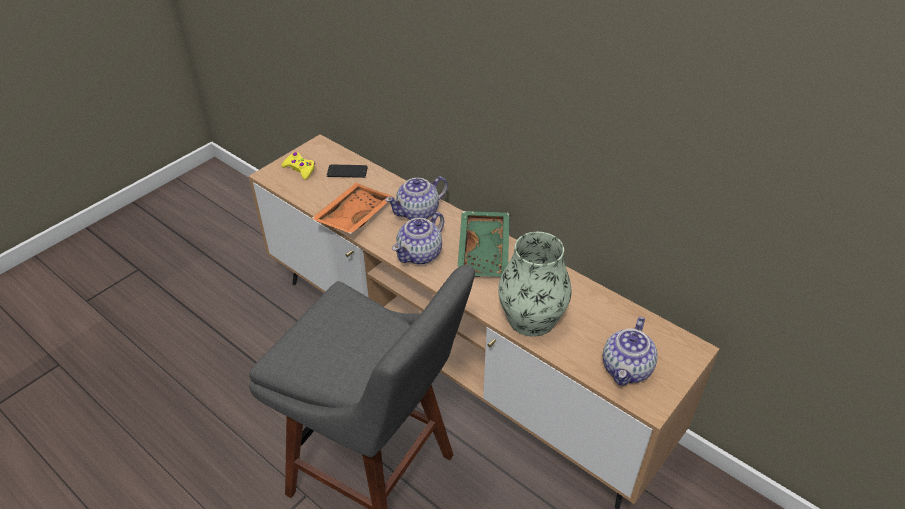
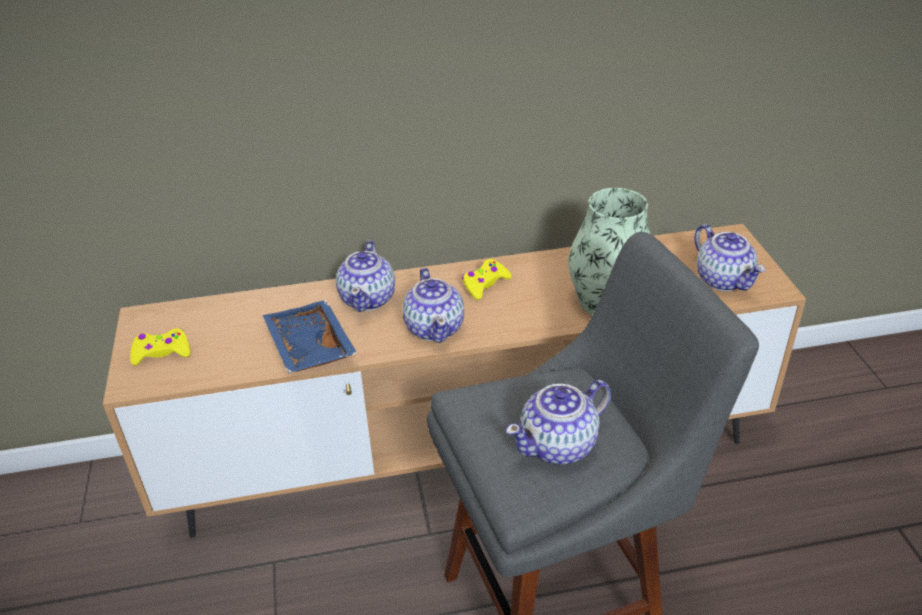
camera: 50 degrees left, 5 degrees down
(331, 354) = (559, 445): none -> teapot
(347, 172) = (224, 317): phone -> none
(353, 216) = (308, 348): orange tray -> blue tray
(485, 252) = (485, 284): green tray -> yellow game controller

